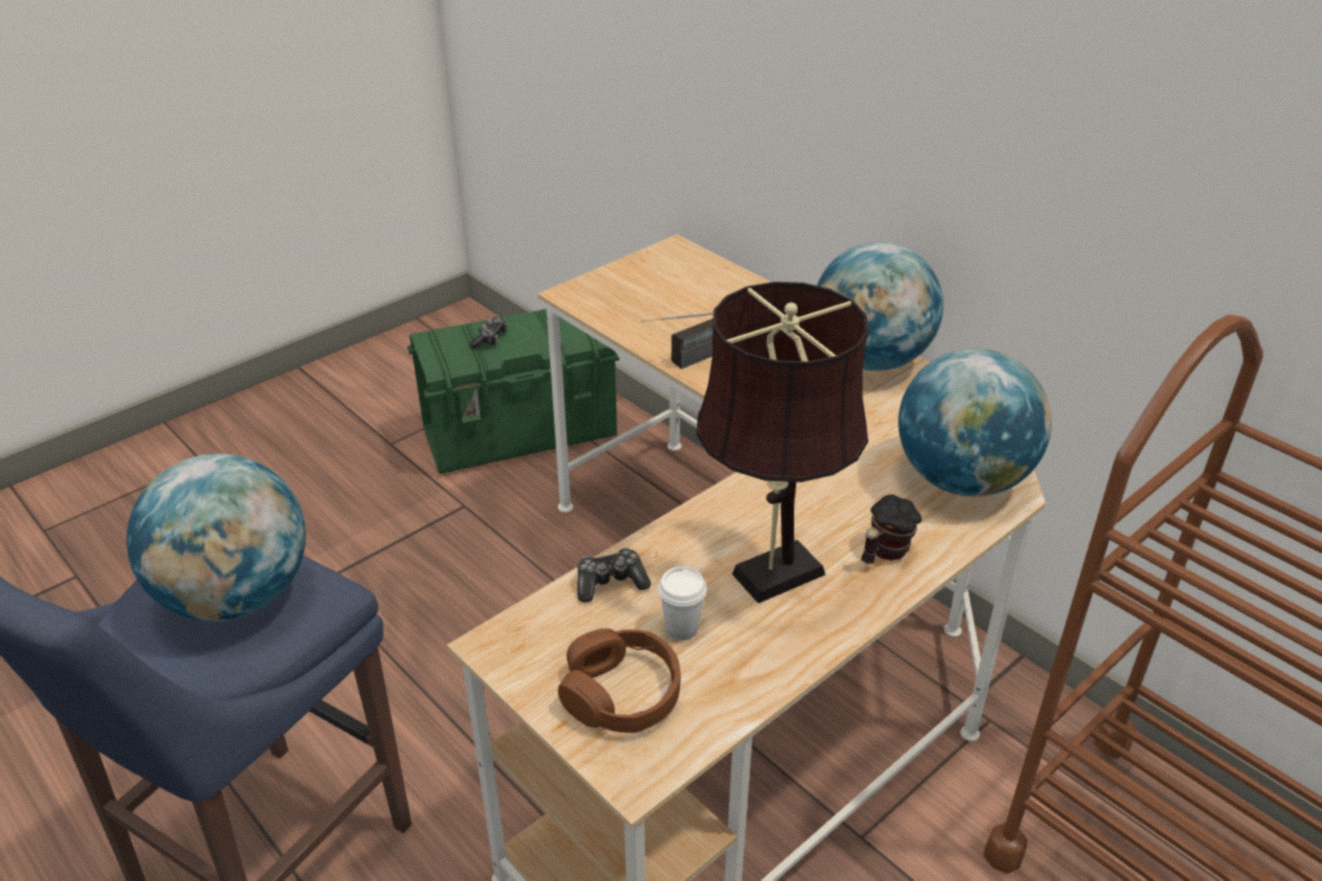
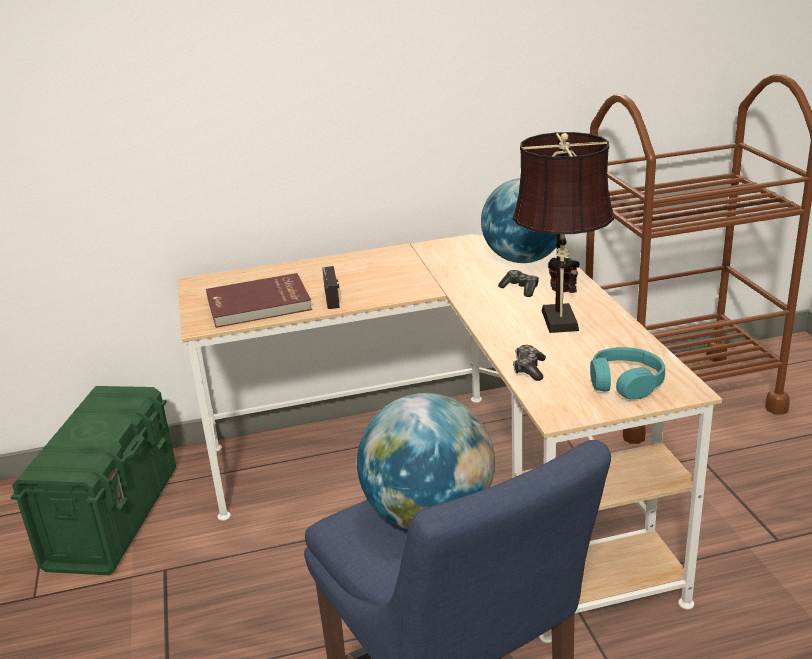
camera: 60 degrees left, 10 degrees down
(490, 339) = (83, 440): game controller -> game controller (520, 289)
(621, 694) = (625, 383): brown headphones -> turquoise headphones
(648, 310) = (259, 305): none -> red book
(681, 628) = (584, 355): white cup -> none
(870, 360) = (395, 256): globe -> none

